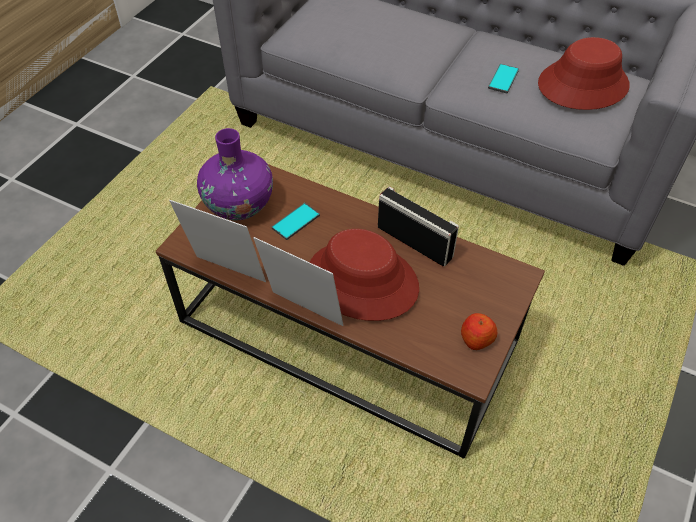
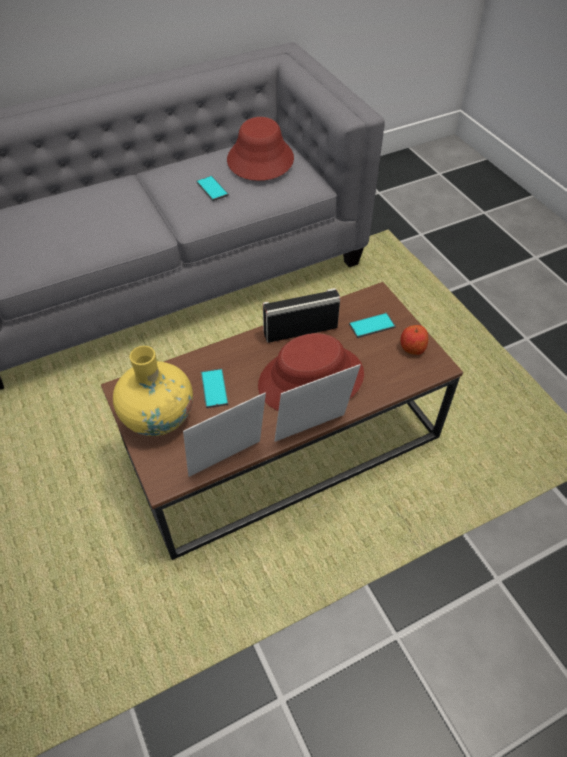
camera: 55 degrees left, 0 degrees up
(239, 205) = (158, 417): purple vase -> yellow vase
(473, 292) = (372, 325): none -> phone

